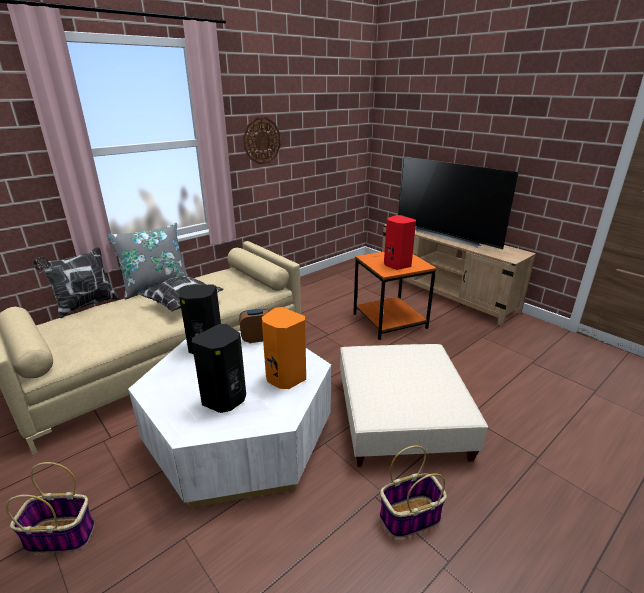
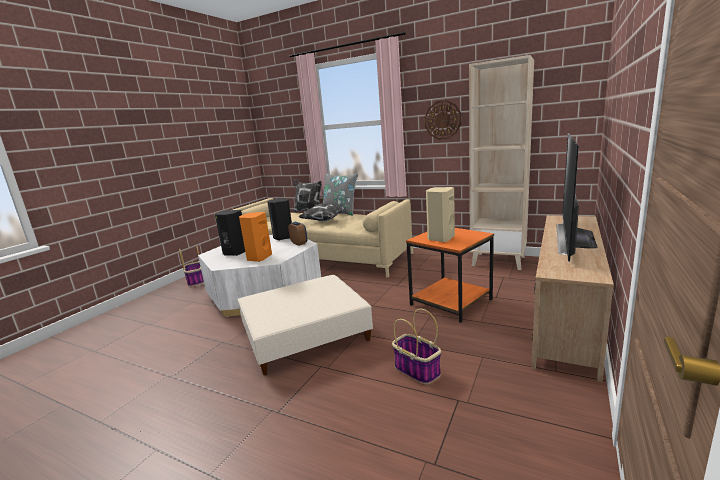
camera: 70 degrees right, 10 degrees down
(329, 277) = (499, 261): none -> beige bookcase
(396, 265) = (440, 238): red speaker -> beige speaker
(409, 517) = (205, 357): basket -> basket (416, 370)

